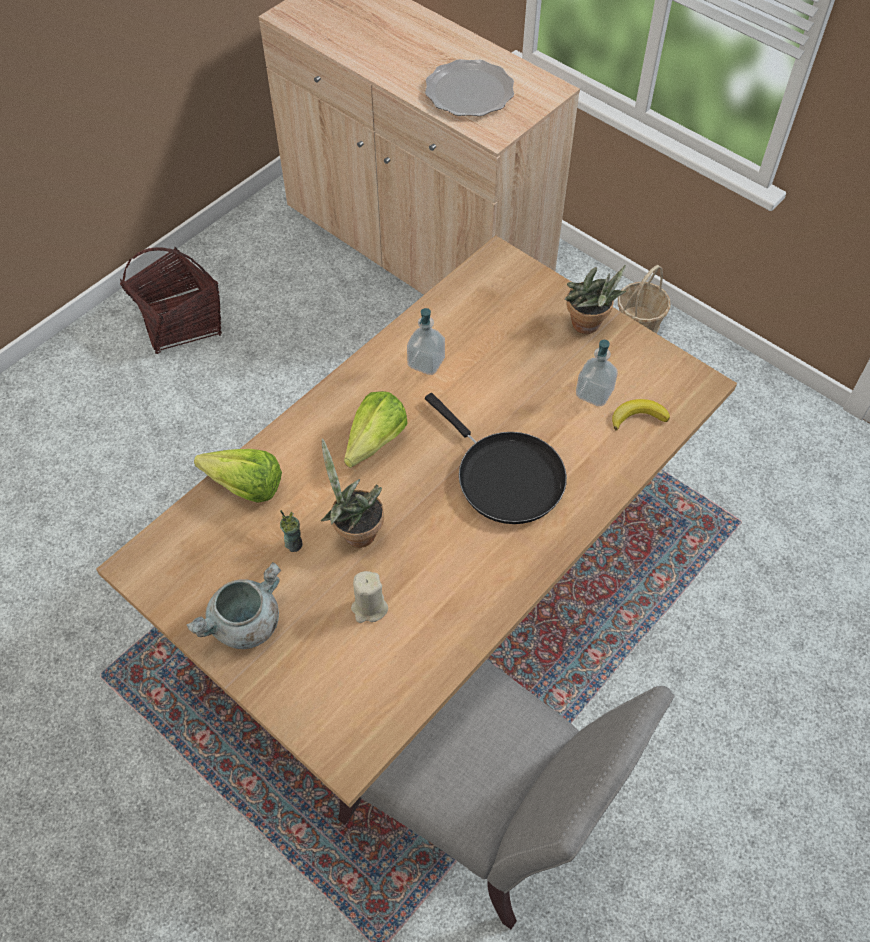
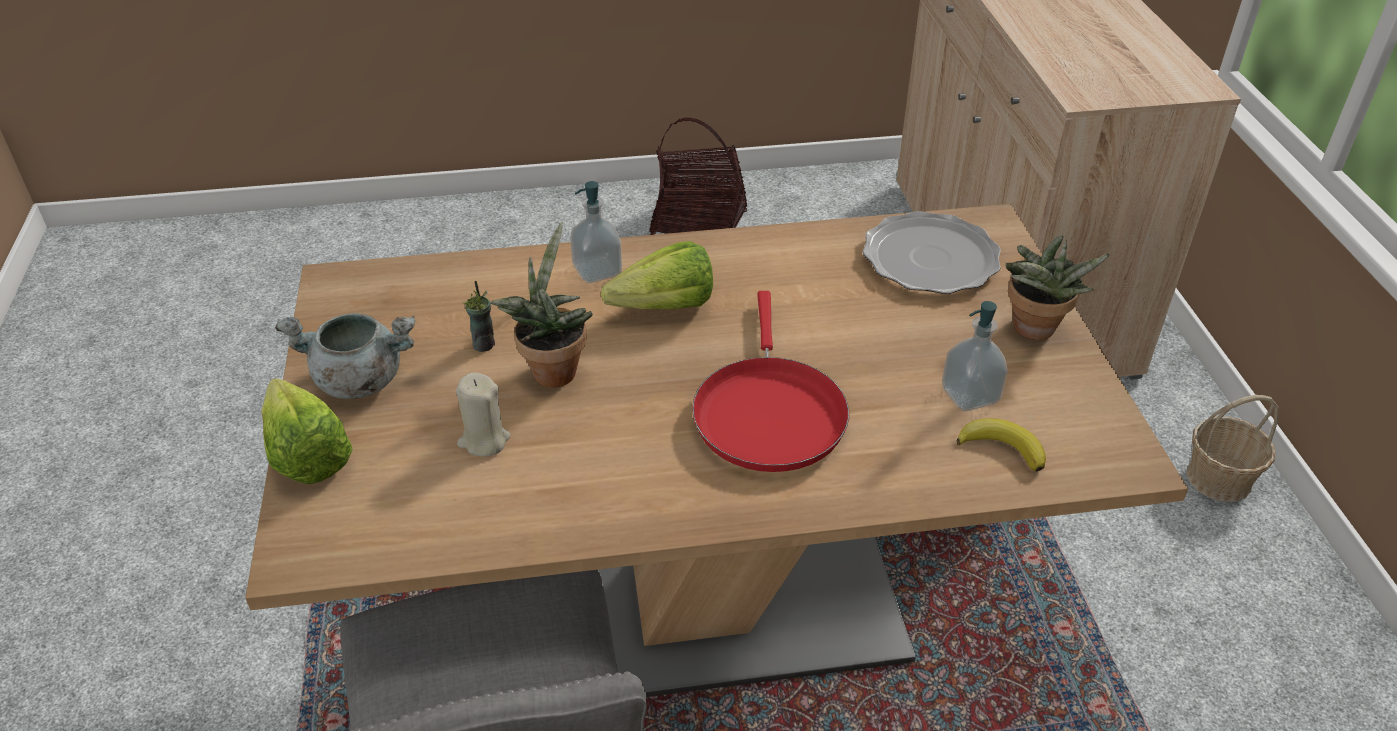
camera: 40 degrees right, 15 degrees down
(240, 483) = (498, 270): lettuce -> lettuce (306, 448)
(426, 362) = (801, 270): soap dispenser -> soap dispenser (597, 271)
(468, 92) = (1092, 54): plate -> plate (929, 258)
(505, 476) = (768, 412): black frying pan -> red frying pan

